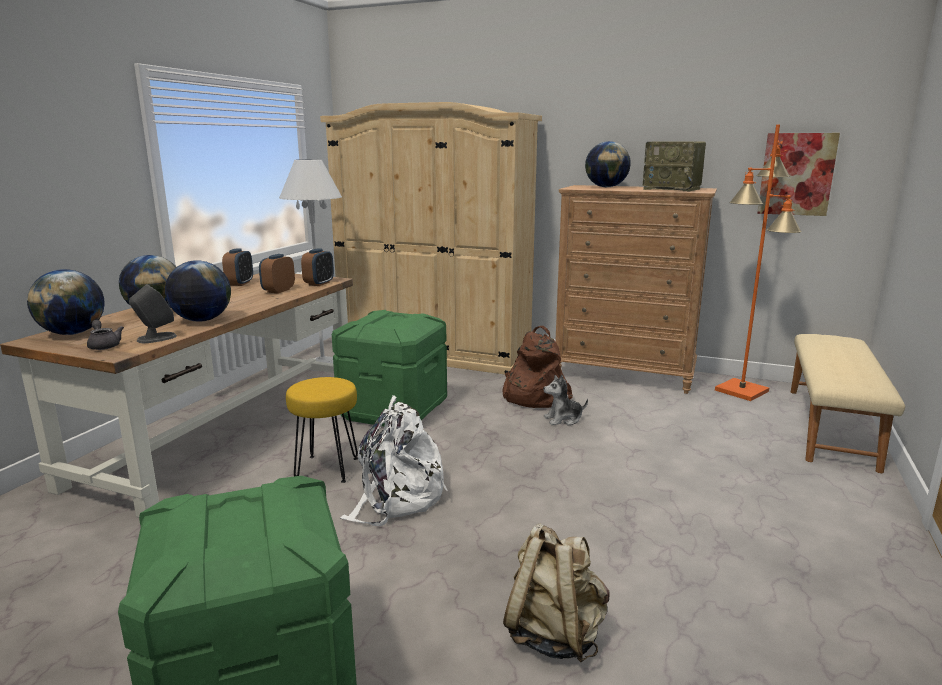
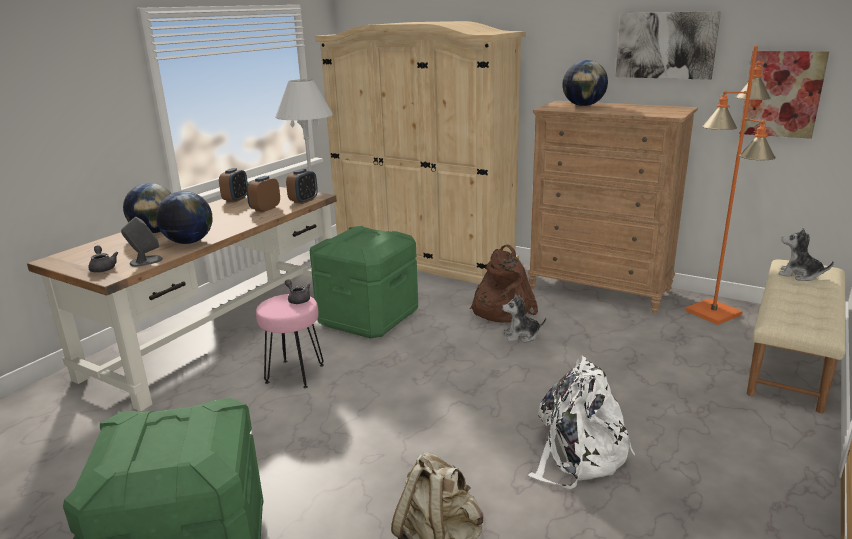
camera: 10 degrees right, 5 degrees up
(73, 333) = (84, 253): globe -> none
(327, 469) = (295, 374): yellow stool -> pink stool
(332, 382) = (298, 299): none -> grey teapot
(396, 497) = (345, 406): white backpack -> white backpack (577, 454)
(673, 189) = (648, 110): radio -> none
(683, 129) = (666, 45): none -> picture
(829, 345) = (799, 275): none -> plush toy

